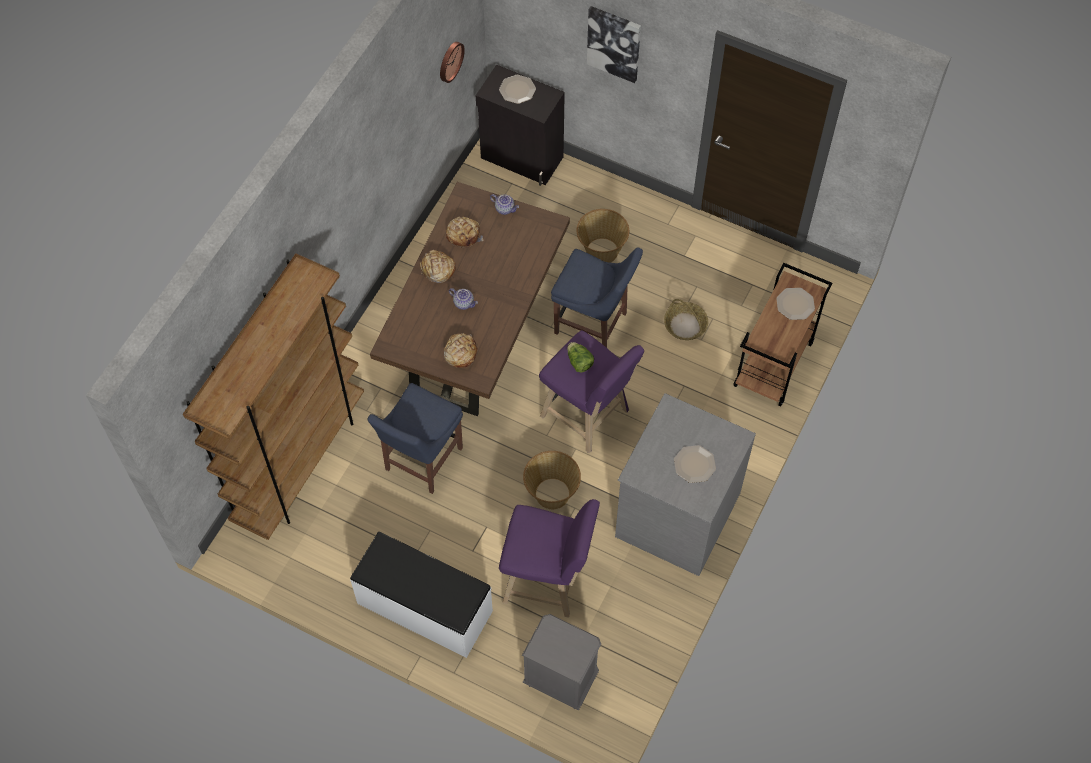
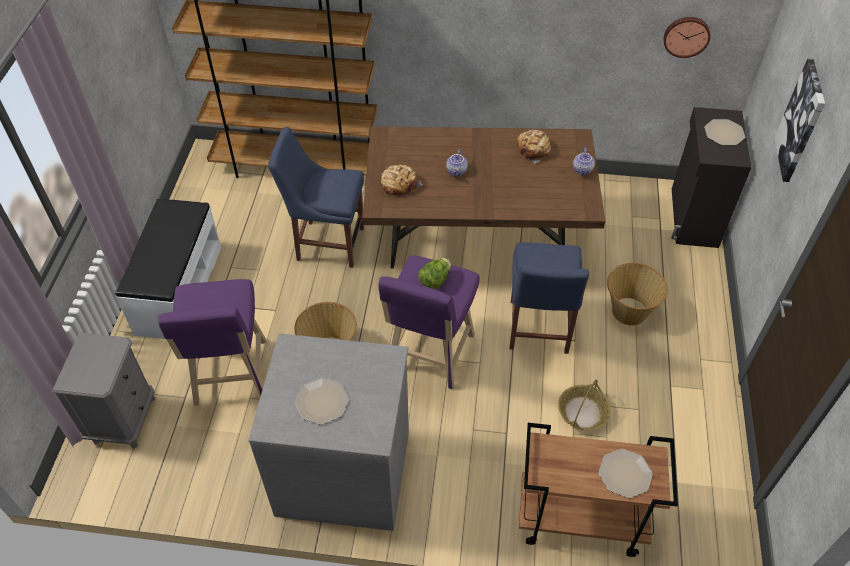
camera: 70 degrees right, 10 degrees down
(437, 269) = (484, 143): bread -> none

